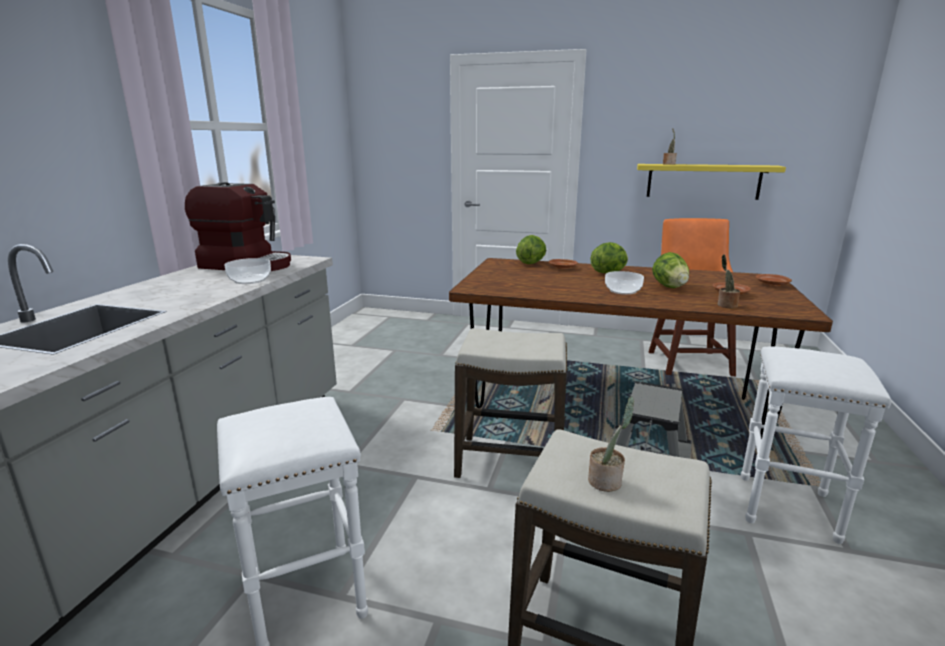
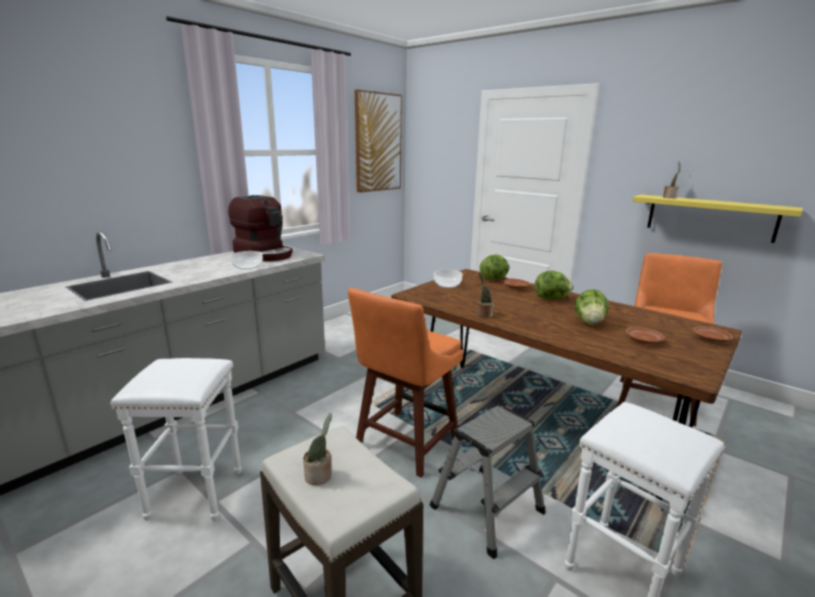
camera: 25 degrees right, 0 degrees up
(323, 118) = (378, 142): none -> picture
(510, 461) = (403, 444): stool -> orange chair
(622, 290) = (536, 318): bowl -> bowl (447, 284)
(725, 305) = (617, 352): potted plant -> potted plant (484, 314)

